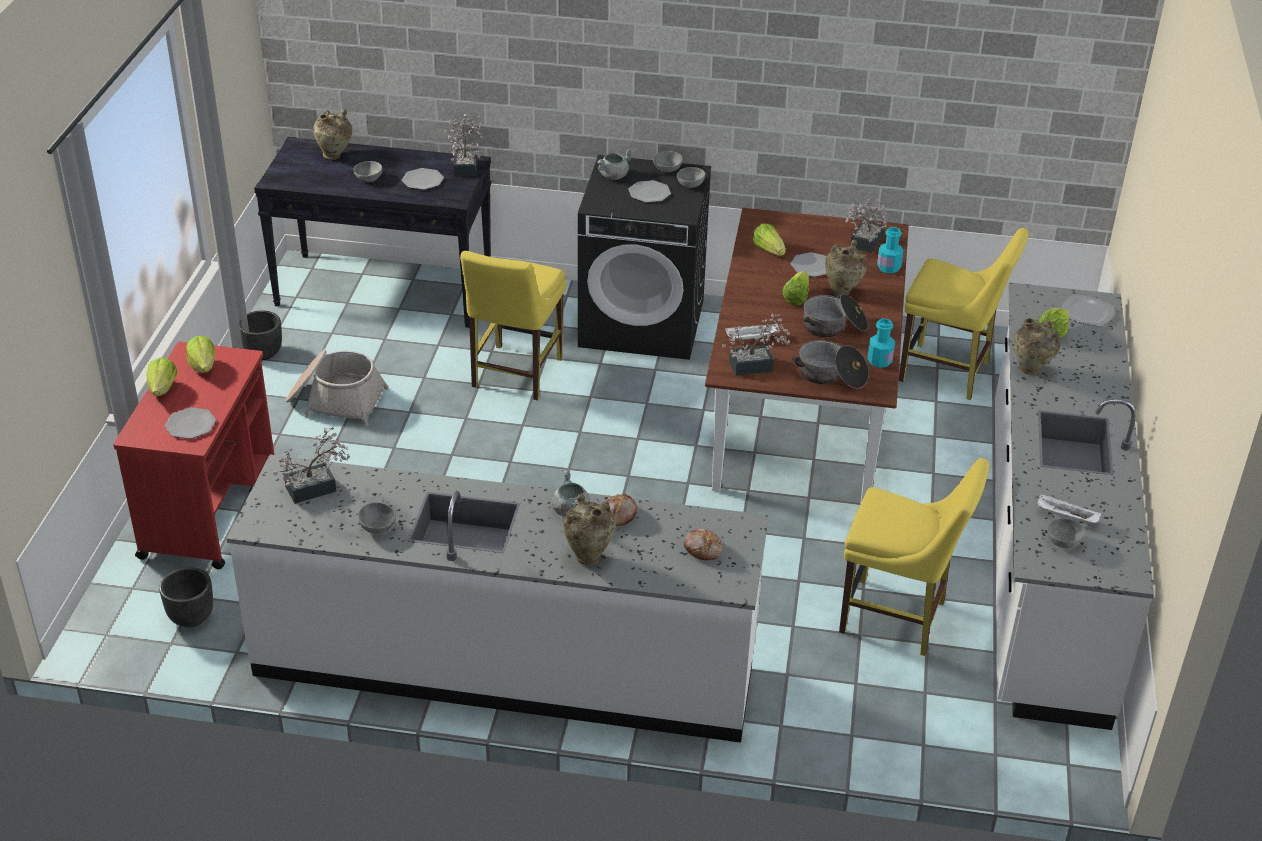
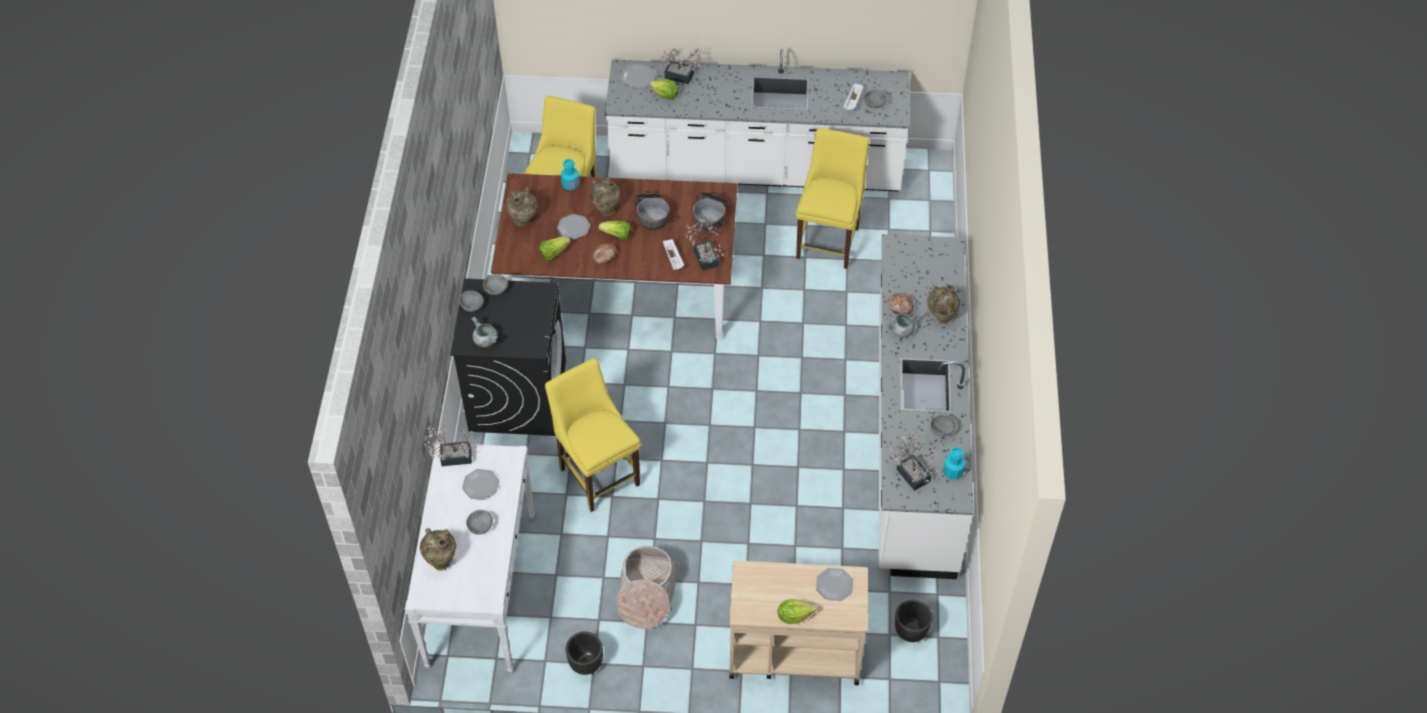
camera: 95 degrees left, 15 degrees up
(203, 366) = (760, 596): lettuce -> none
(210, 508) = (793, 651): red cart -> beige cart
(385, 290) = (481, 588): black console table -> white console table
(514, 375) = (598, 473): yellow chair -> yellow chair turned 135 degrees counterclockwise
(649, 193) = (511, 315): plate -> none
(703, 548) = (921, 263): bread -> bread (604, 256)
(864, 244) = (539, 198): potted plant -> potted plant (682, 76)
(879, 361) = (689, 190): turquoise bottle -> turquoise bottle (953, 472)
(1030, 371) = (709, 108): beige vase -> beige vase (523, 221)

